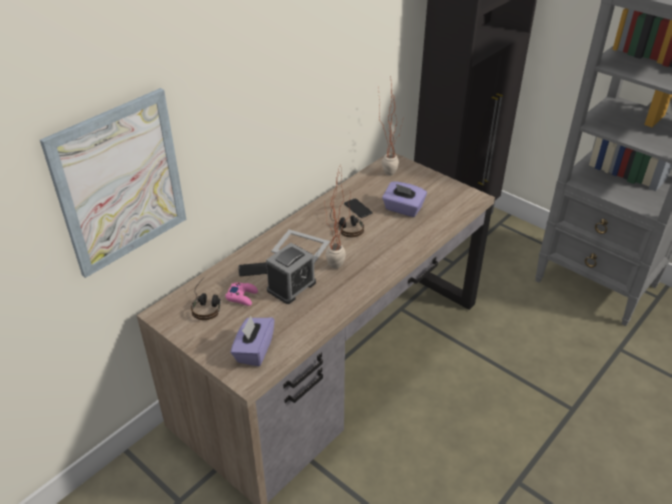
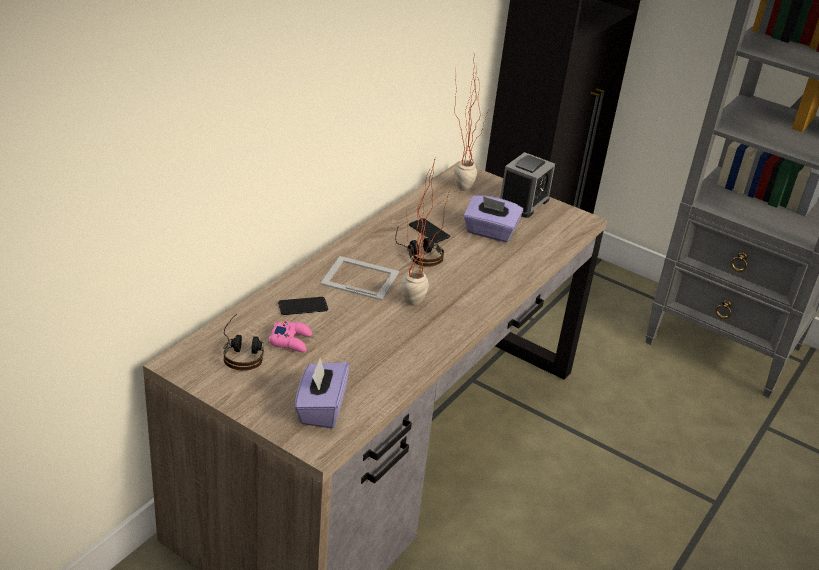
camera: 10 degrees left, 5 degrees down
(120, 183) = (144, 168): picture -> none
(291, 286) = (357, 328): alarm clock -> alarm clock (523, 203)

